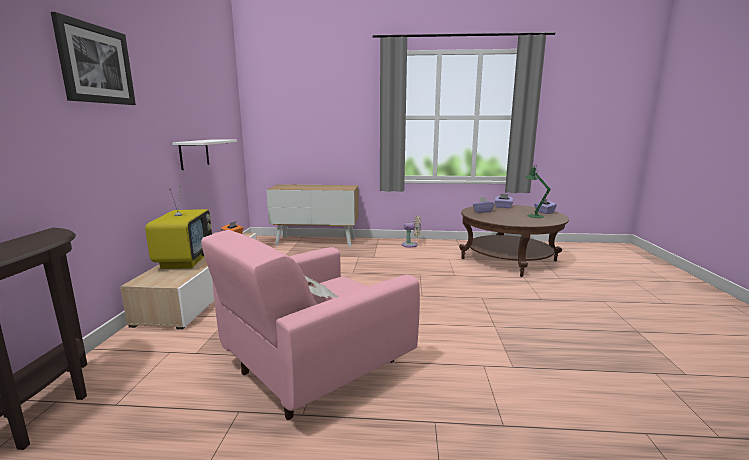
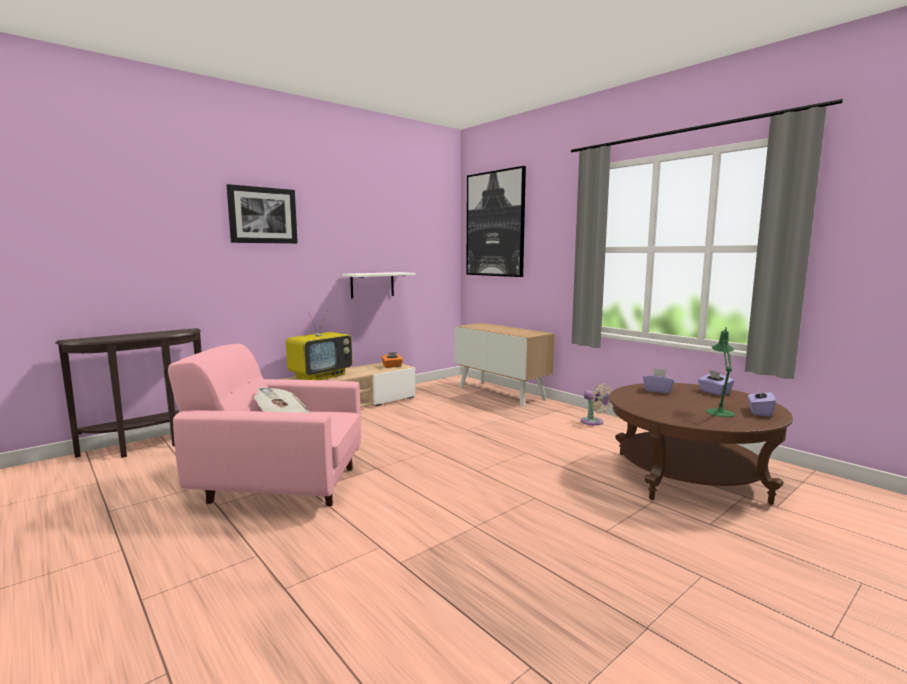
camera: 45 degrees right, 5 degrees down
(286, 93) = (495, 224): none -> picture

